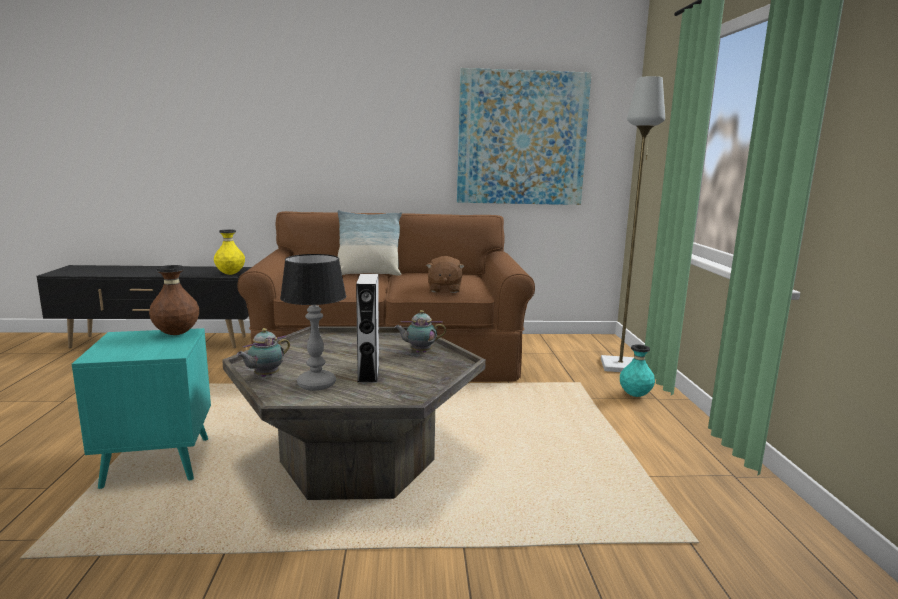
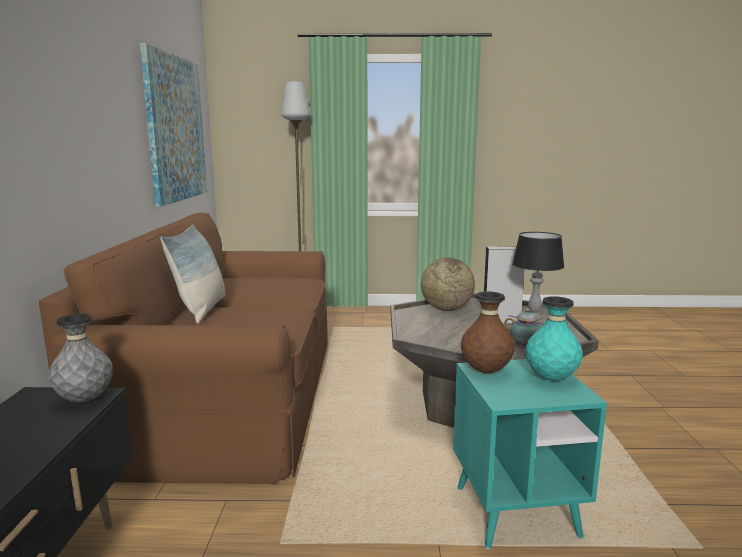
camera: 85 degrees left, 0 degrees up
(230, 274) = (85, 400): yellow vase -> grey vase
(419, 352) = (446, 309): teapot -> globe
(444, 289) = (297, 286): brown plush toy -> none
(635, 395) = (359, 316): turquoise vase -> turquoise vase (551, 378)

